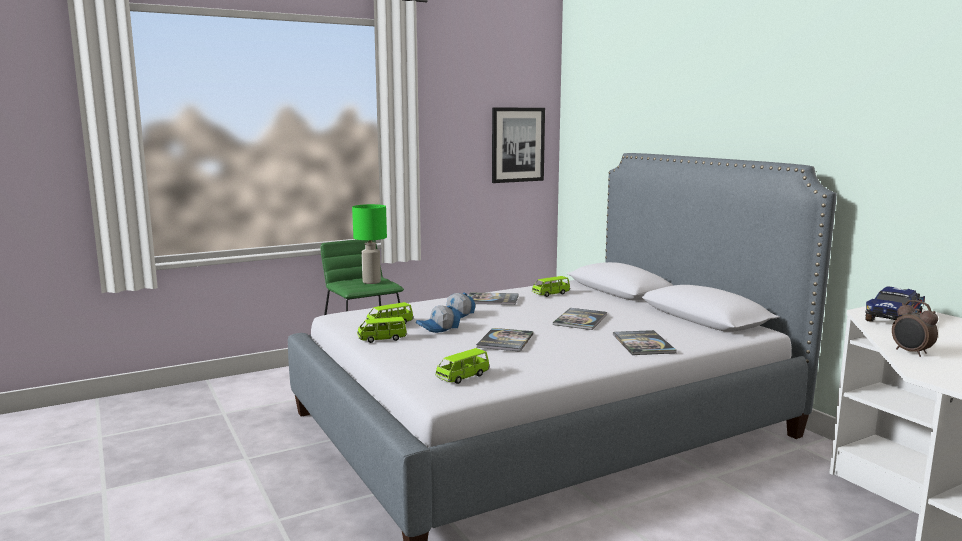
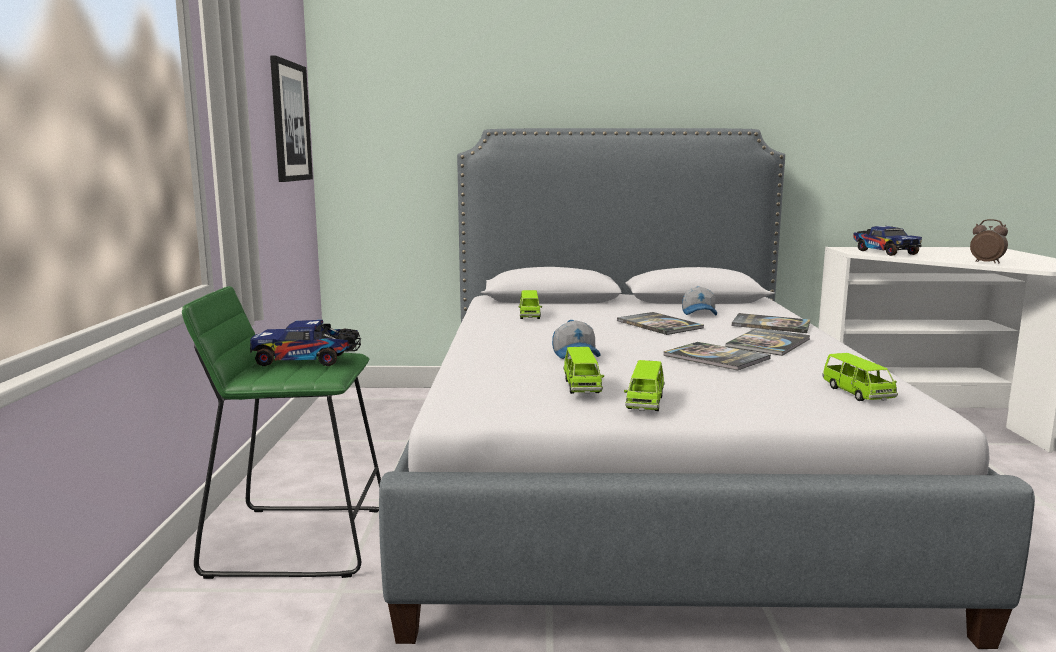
camera: 60 degrees left, 0 degrees up
(371, 282) = (308, 361): green table lamp -> toy truck
(439, 328) = (631, 371): cap -> cap (700, 313)
(492, 300) = (518, 335): book -> book (768, 343)
(911, 352) = (986, 263): alarm clock -> alarm clock turned 135 degrees counterclockwise

